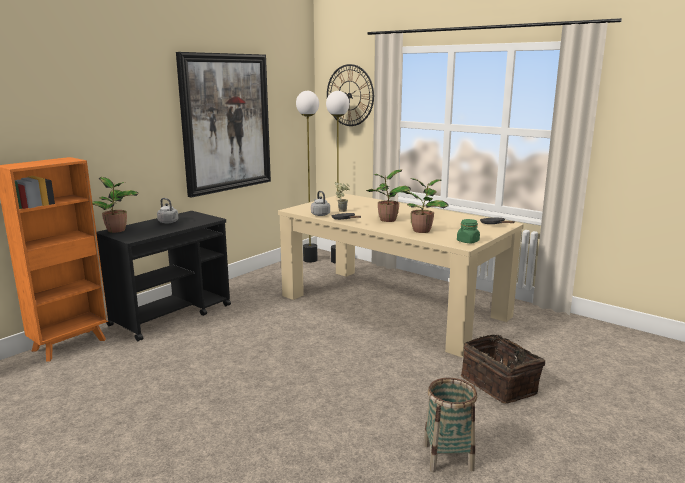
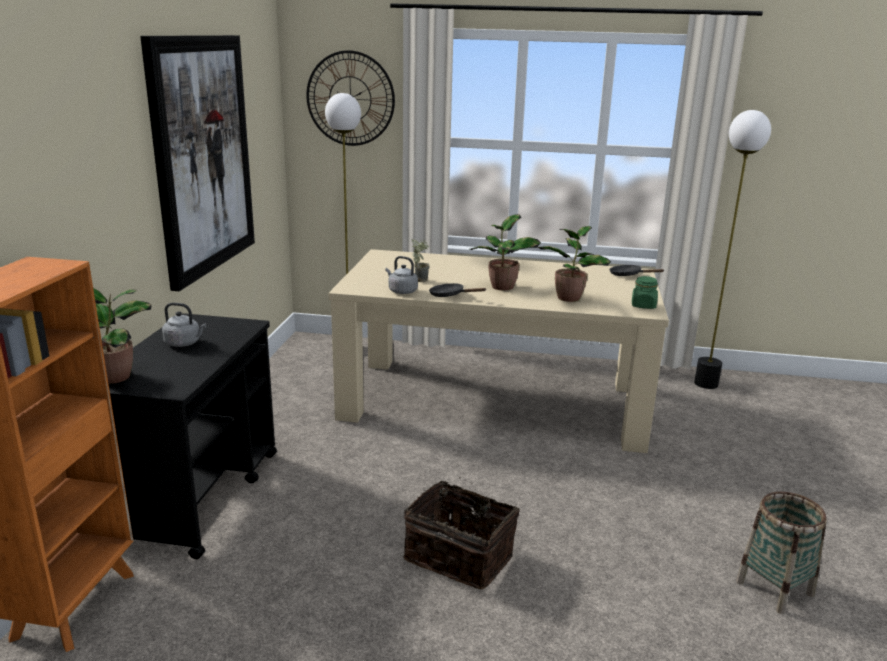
camera: 30 degrees left, 5 degrees up
(310, 260) = (307, 352): floor lamp -> floor lamp (705, 384)
(500, 385) = (720, 477): basket -> basket (460, 556)

